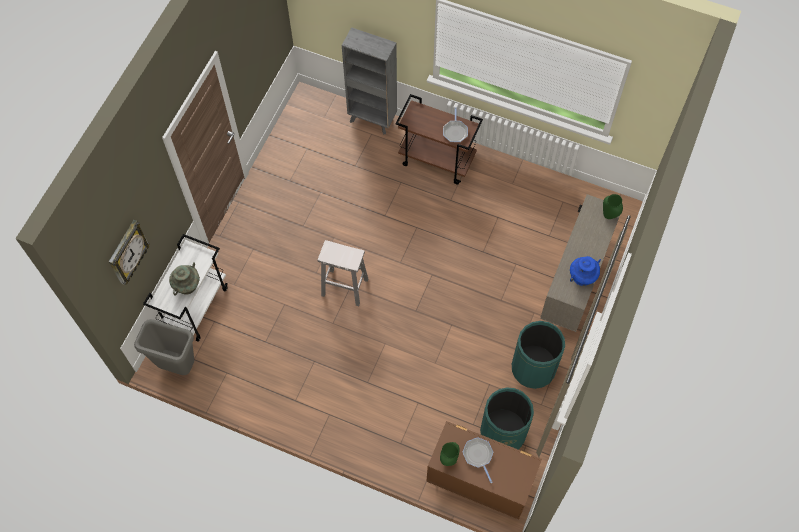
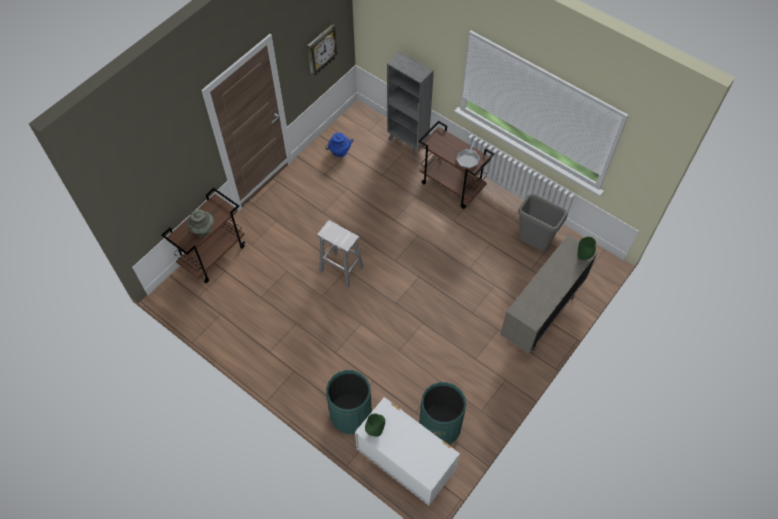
camera: 15 degrees right, 5 degrees down
(127, 253) = (149, 181): wall clock -> wall clock (321, 50)
(178, 365) = (183, 298): grey trash can -> grey trash can (534, 244)
(195, 307) = (213, 255): white cart -> brown cart
(478, 455) = (403, 435): frying pan -> none
(478, 482) = (405, 464): brown dresser -> white dresser
(533, 368) = (483, 377): green trash can -> green trash can (351, 415)
(582, 276) = (543, 303): blue vase -> blue vase (340, 151)

